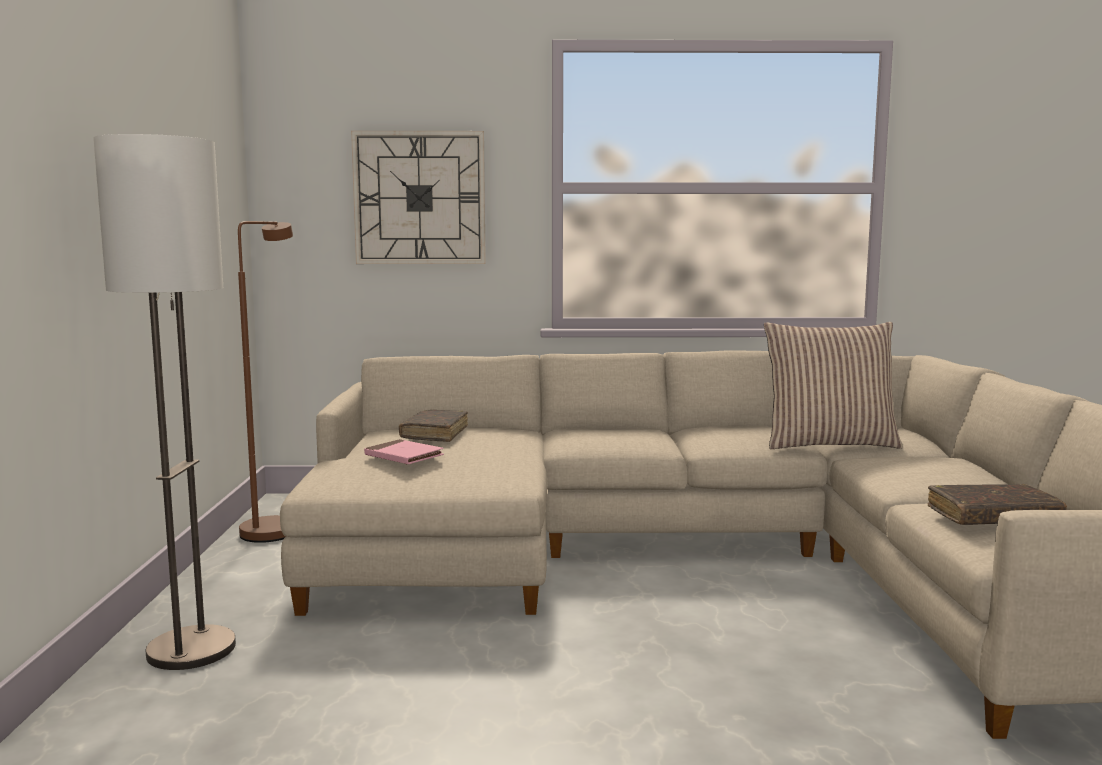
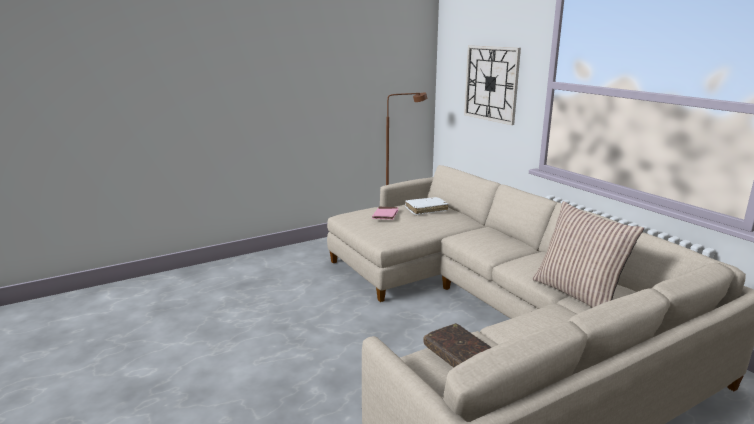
camera: 60 degrees right, 10 degrees up
(191, 650) = (293, 257): floor lamp -> none
(435, 434) = (426, 210): brown book -> white book

